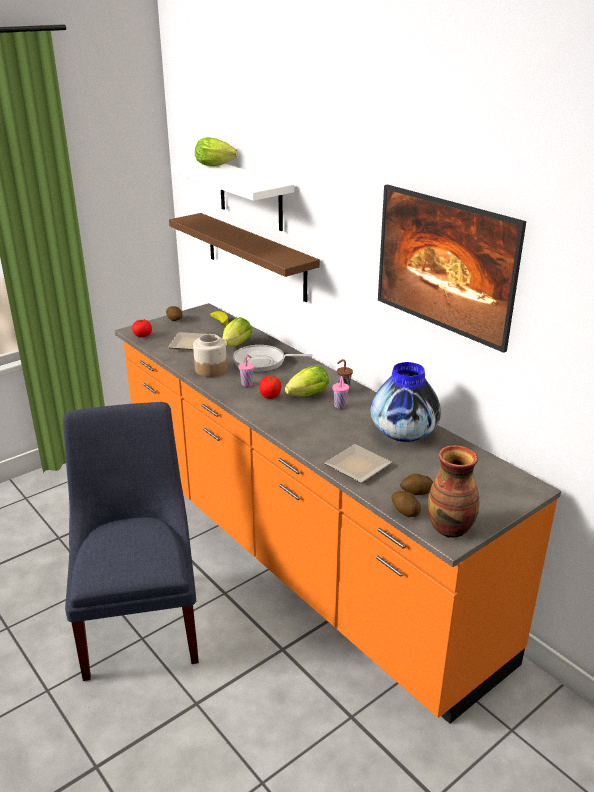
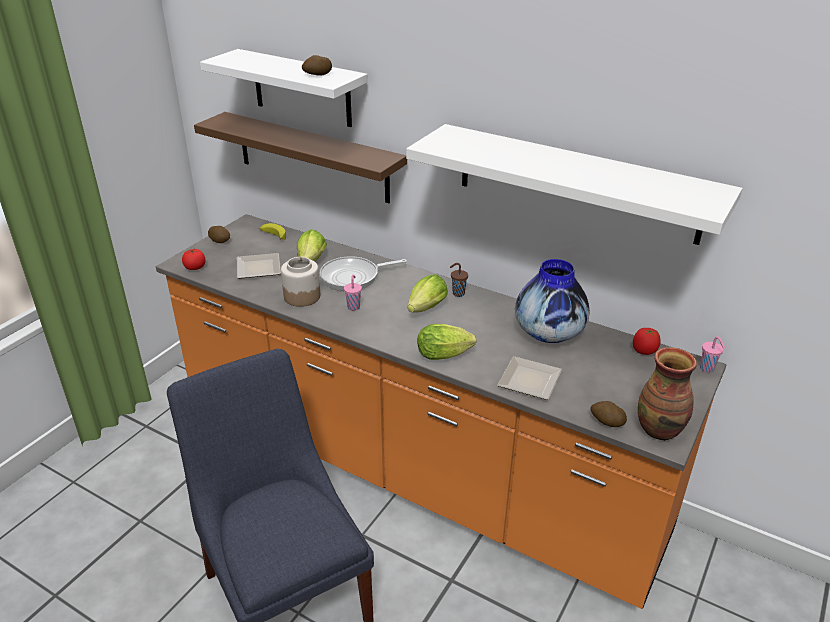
camera: 20 degrees left, 5 degrees up
(217, 166) = (255, 57): lettuce -> lettuce (446, 355)
(270, 396) = (388, 317): tomato -> tomato (644, 351)
(340, 406) = (467, 314): pink cup -> pink cup (707, 369)
(416, 492) = (603, 398): potato -> potato (317, 75)
(442, 294) = (576, 183): picture -> white shelf

